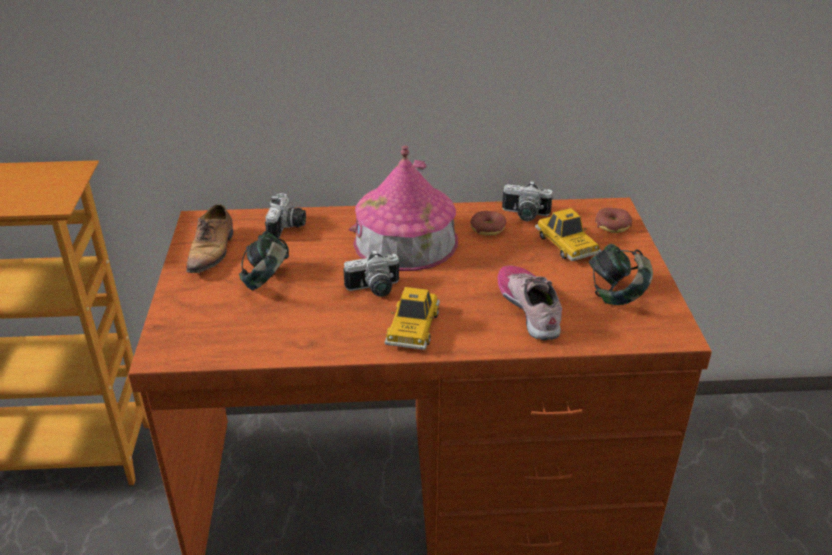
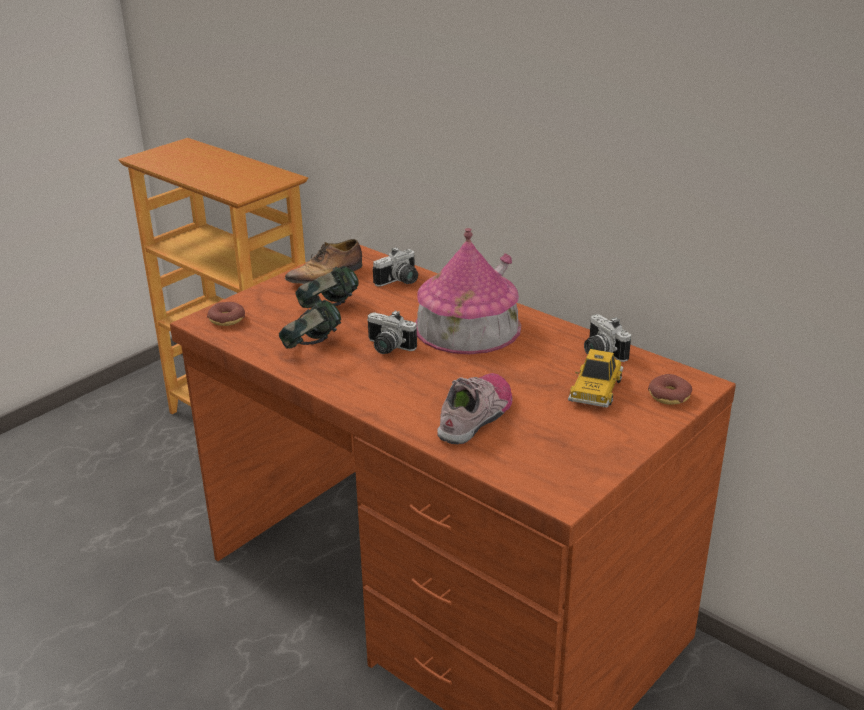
camera: 45 degrees right, 5 degrees down
(413, 327) = (369, 384): toy car -> none
(487, 228) = (549, 348): donut -> donut (227, 319)
(616, 294) = (567, 444): headphones -> headphones (312, 347)

